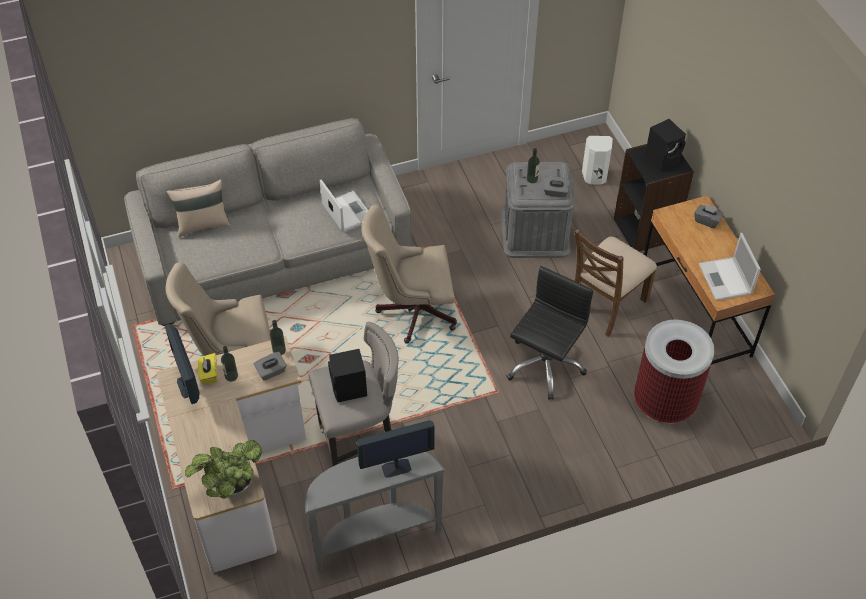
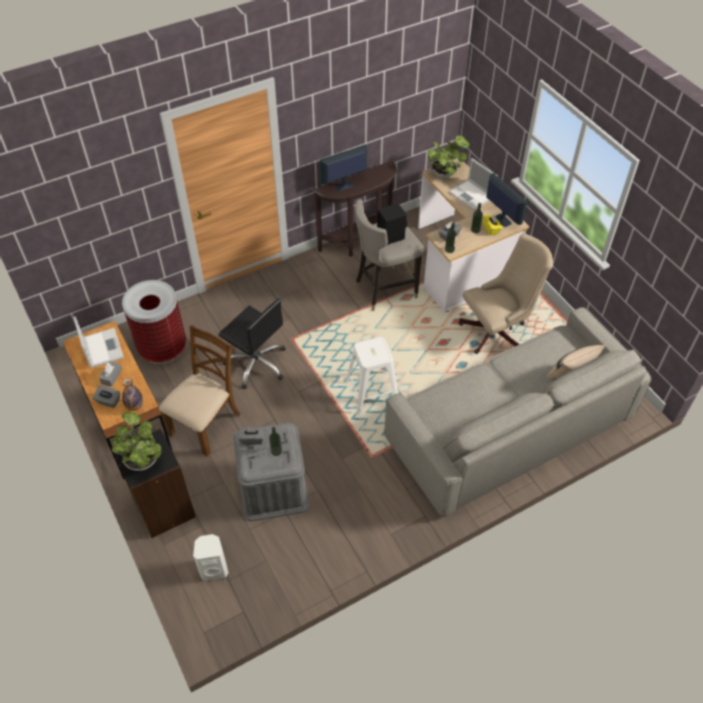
camera: 170 degrees right, 0 degrees up
(347, 211) = (447, 407): laptop -> laptop (472, 195)
(375, 536) = (359, 243): grey console table -> brown console table
(412, 310) = (372, 393): beige office chair -> white stool
(544, 365) = (257, 363): black office chair -> black office chair turned 75 degrees counterclockwise
(663, 159) = (142, 460): black speaker -> potted plant
(678, 213) = (135, 406): none -> bottle
(708, 246) = (111, 376): none -> grey tissue box

